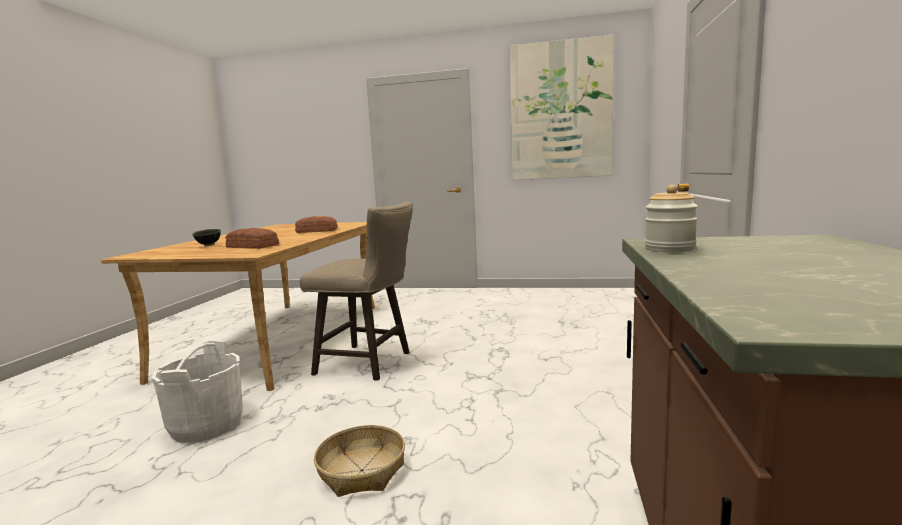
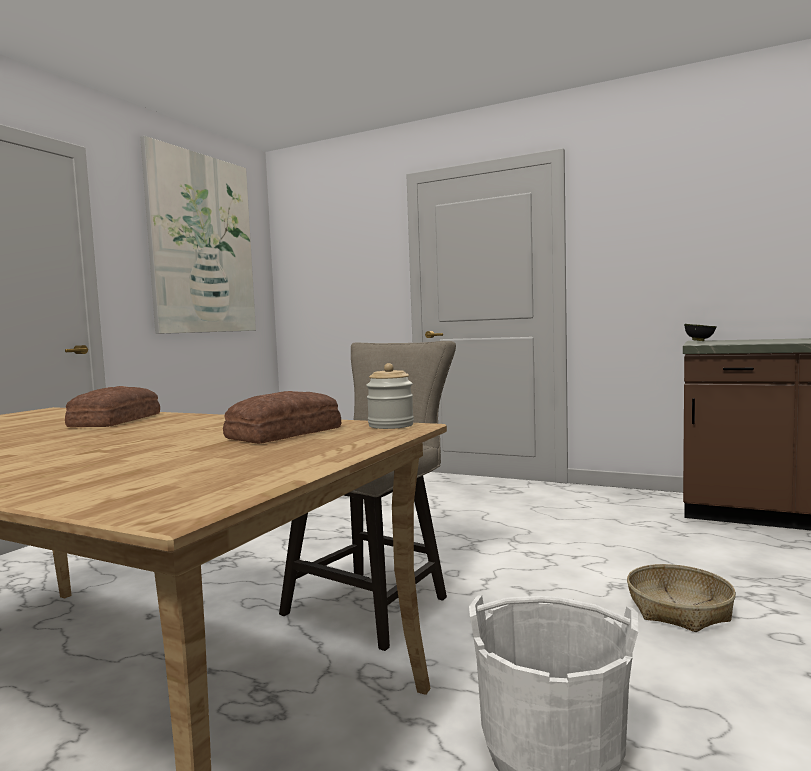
camera: 75 degrees left, 5 degrees down
(209, 245) = (152, 460): black bowl -> black bowl (699, 341)
(669, 249) = (736, 343): jar -> jar (391, 425)

